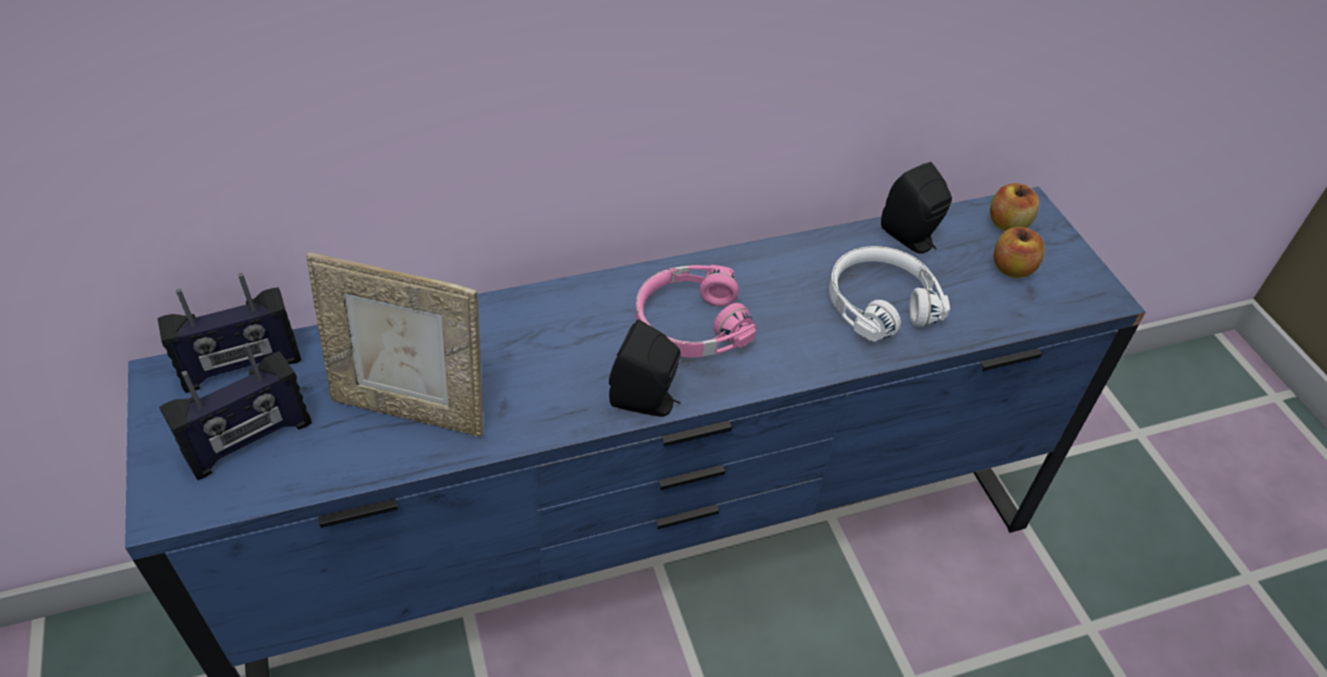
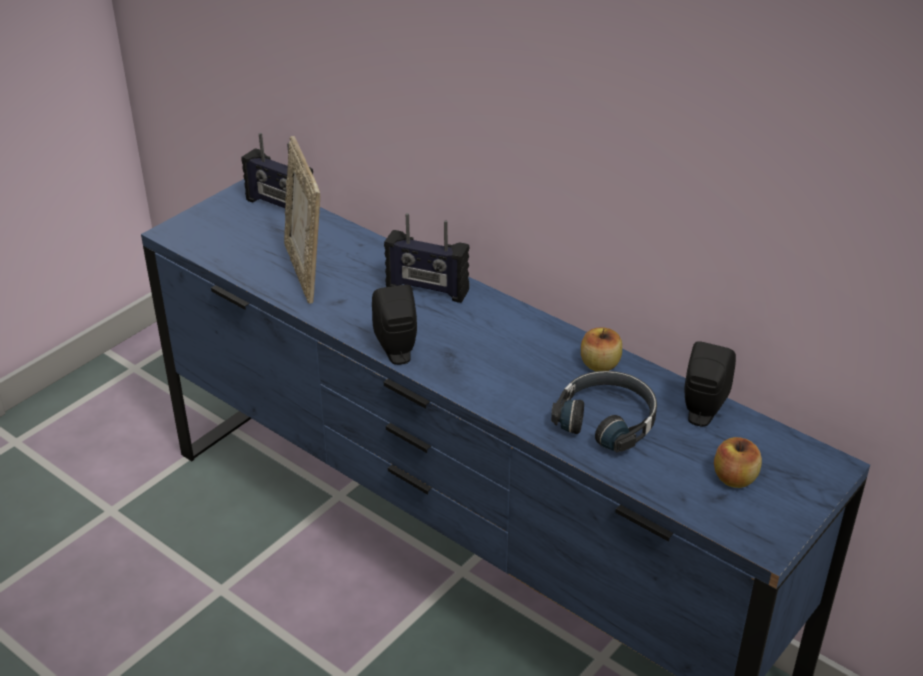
camera: 60 degrees right, 10 degrees down
(250, 441) = (234, 234): radio -> radio (427, 289)
(690, 323) = (485, 342): pink headphones -> none
(879, 302) = (607, 420): white headphones -> black headphones
(1007, 224) = (790, 460): apple -> apple (599, 365)

